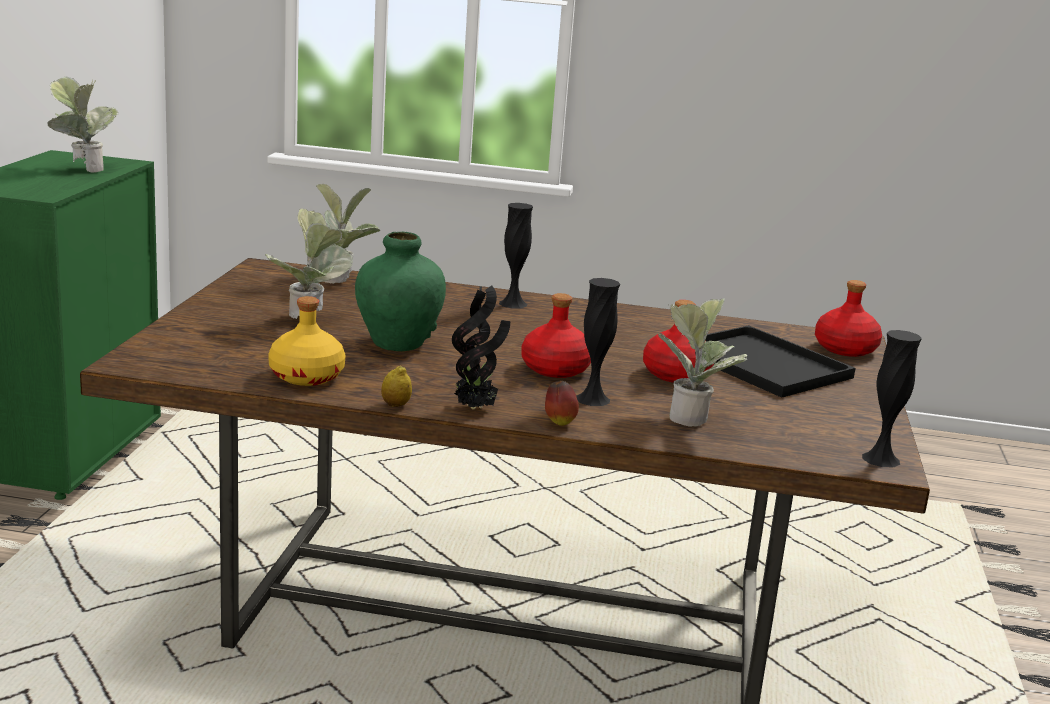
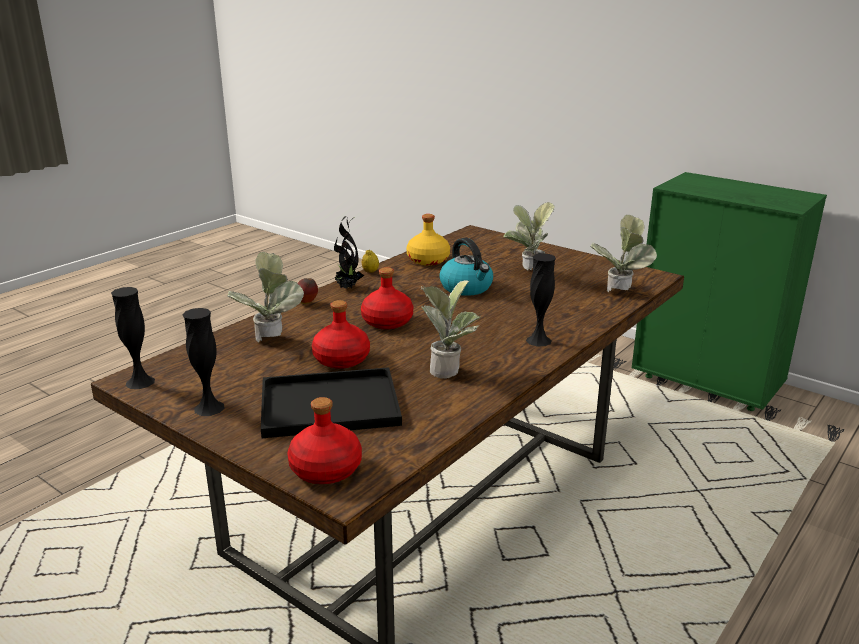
camera: 120 degrees right, 5 degrees up
(82, 169) = (759, 197): potted plant -> potted plant (450, 369)
(398, 343) = (467, 288): green vase -> kettle
(592, 399) = (328, 320): black vase -> black vase (209, 408)

